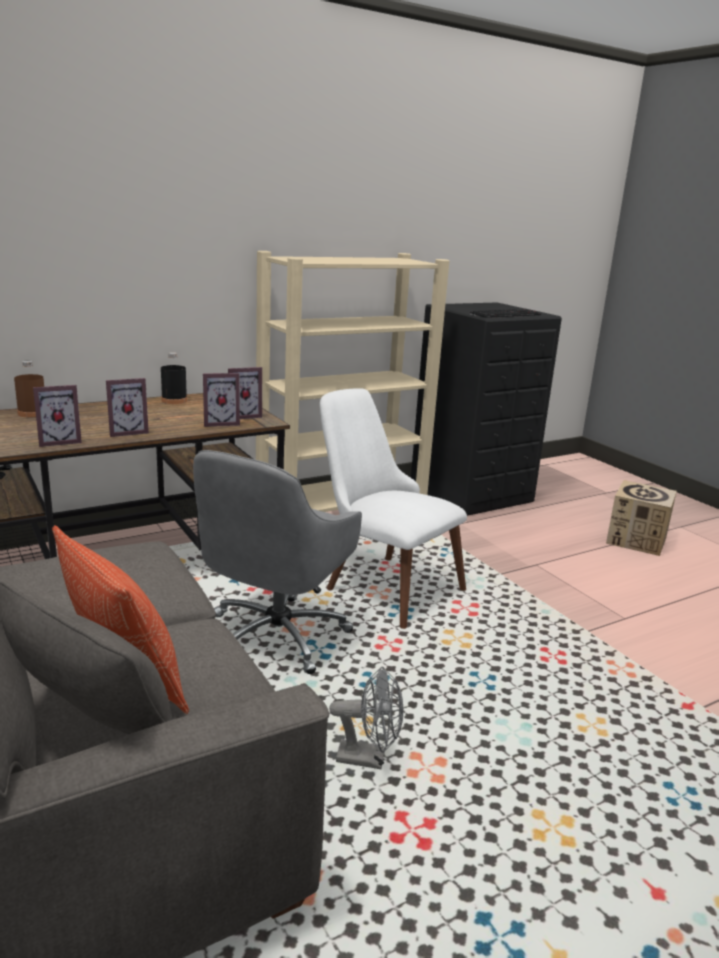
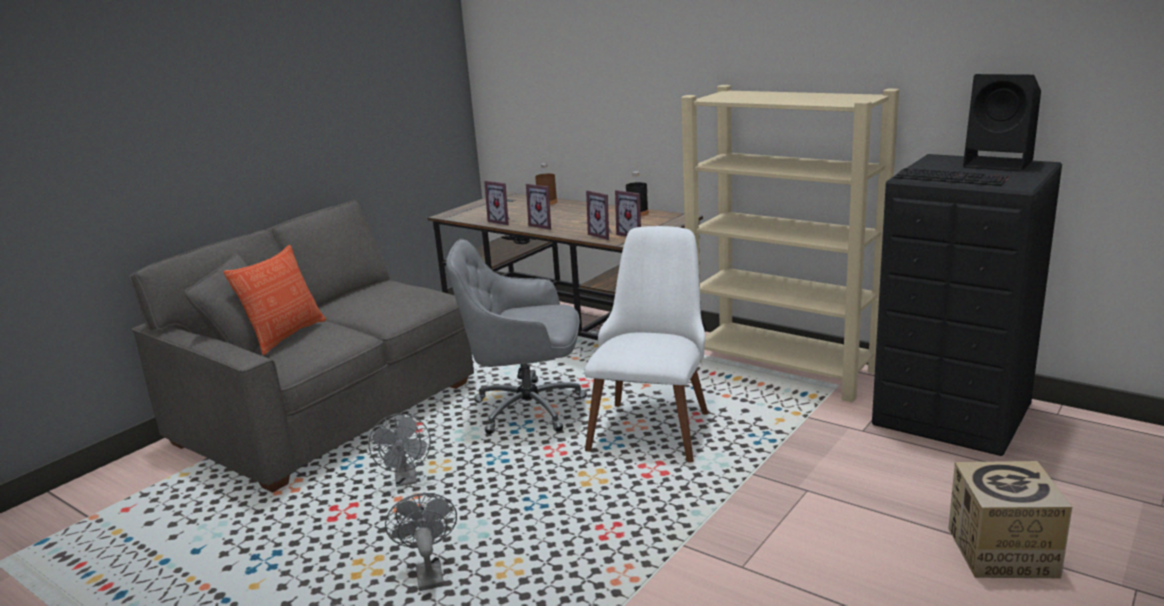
camera: 70 degrees right, 0 degrees up
(484, 305) = (1000, 164): none -> black speaker
(578, 781) = (428, 572): none -> grey fan

